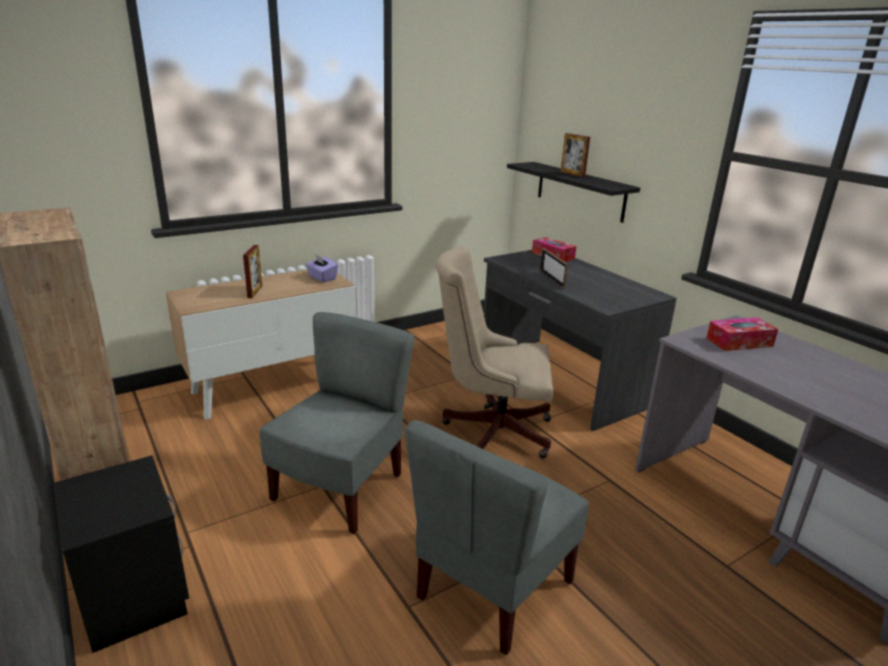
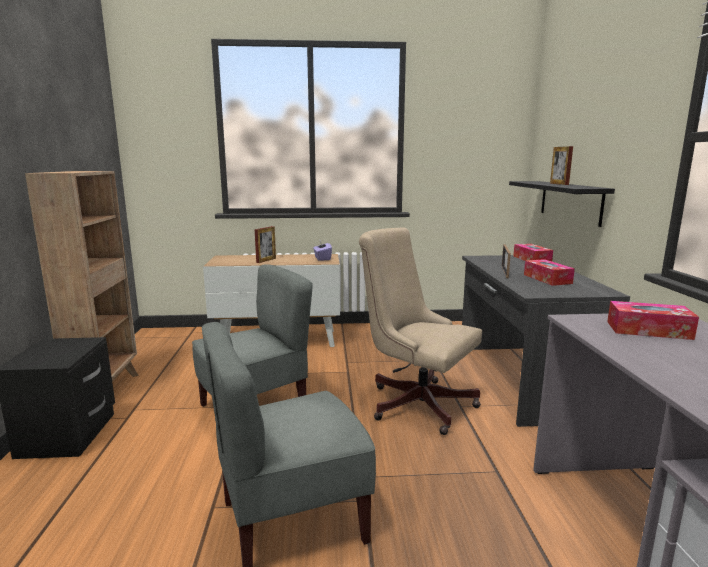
camera: 30 degrees right, 10 degrees down
(596, 284) = (547, 279): none -> tissue box

